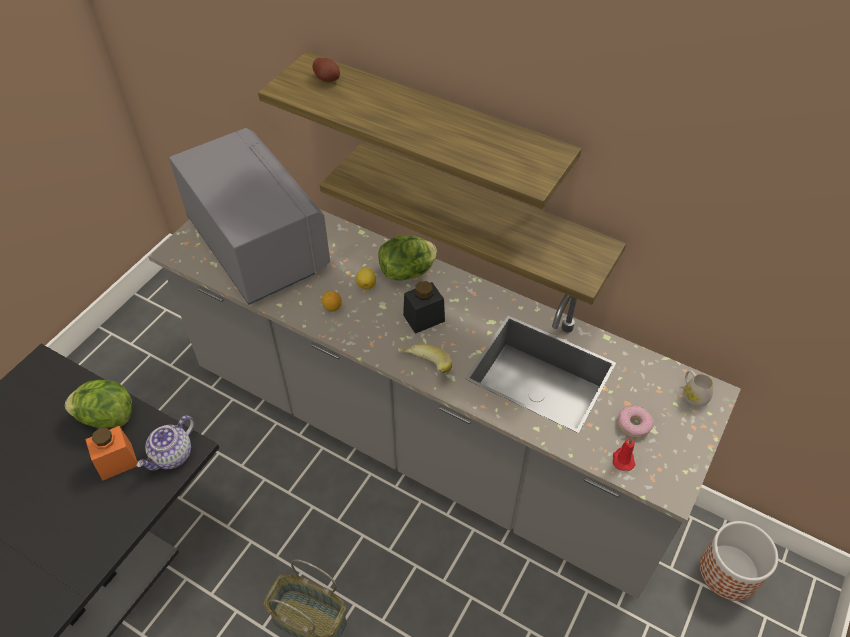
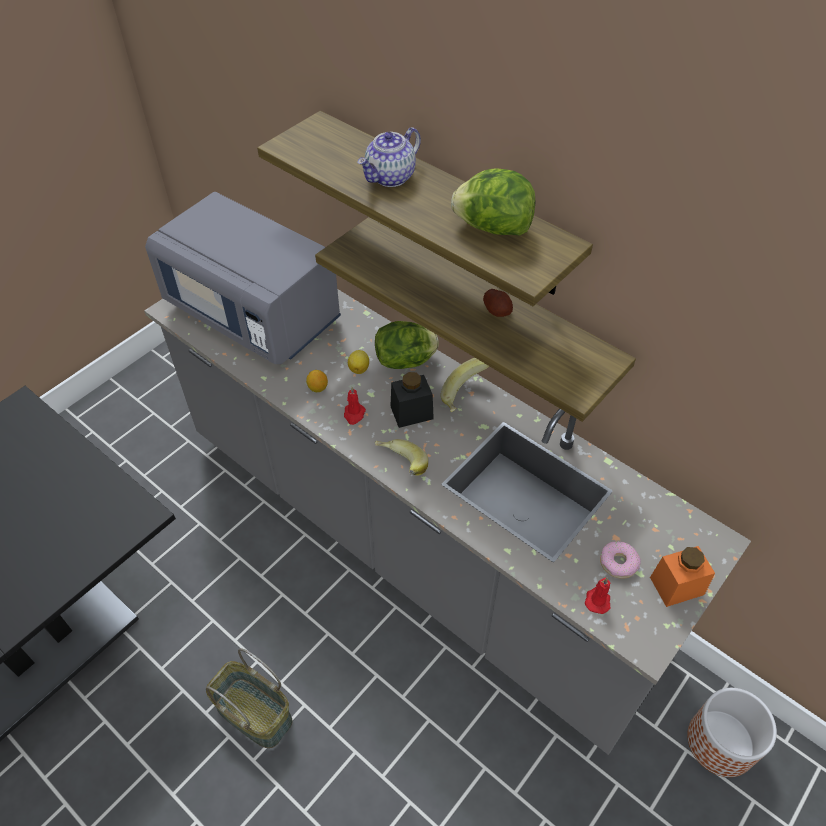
camera: 10 degrees right, 0 degrees up
(106, 417) = (70, 469): lettuce -> lettuce (493, 228)
(117, 461) = (69, 517): orange jar -> orange jar (676, 586)
(172, 456) = (125, 519): teapot -> teapot (390, 177)
(256, 246) = (254, 313): grey microwave -> grey microwave turned 150 degrees clockwise
(327, 78) = (333, 140): potato -> potato (497, 311)
(371, 327) = (354, 414): none -> red candle
(469, 296) = (465, 395): none -> banana
(693, 394) = (694, 539): white mug -> none

